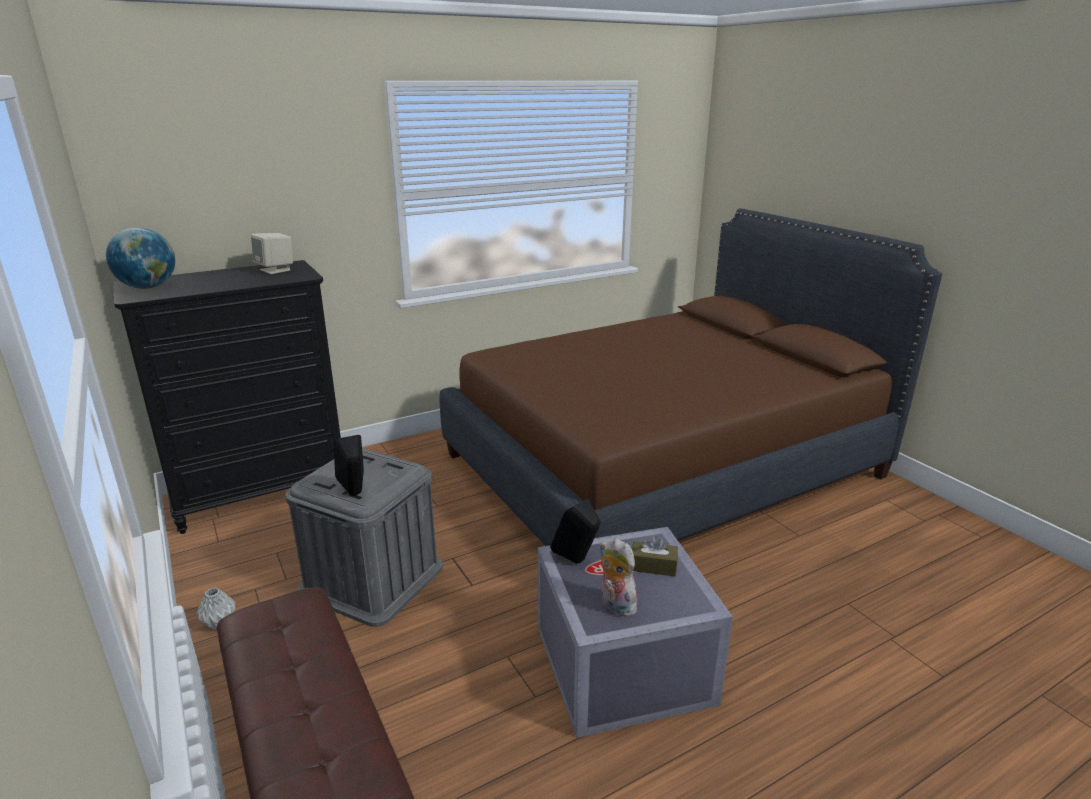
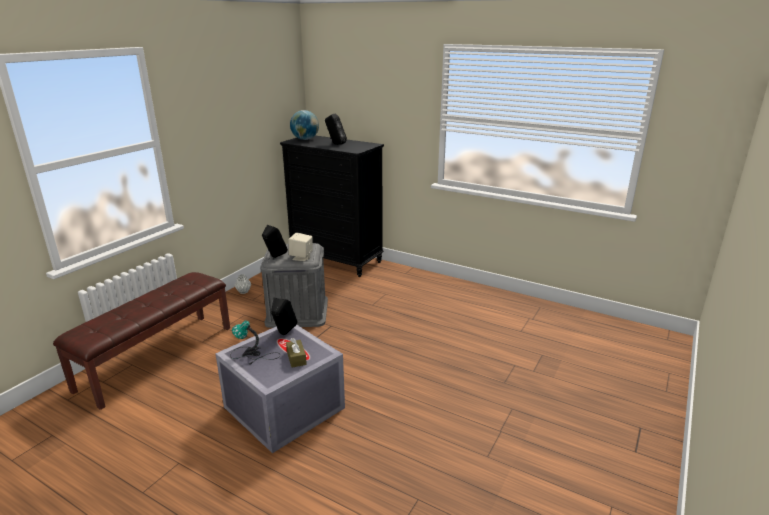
camera: 60 degrees right, 0 degrees up
(235, 278) = (335, 144): none -> black speaker
(275, 270) = (358, 145): beige speaker -> beige speaker (301, 257)
(615, 605) = (253, 355): plush toy -> table lamp
(663, 465) = (510, 366): brown bed -> none

